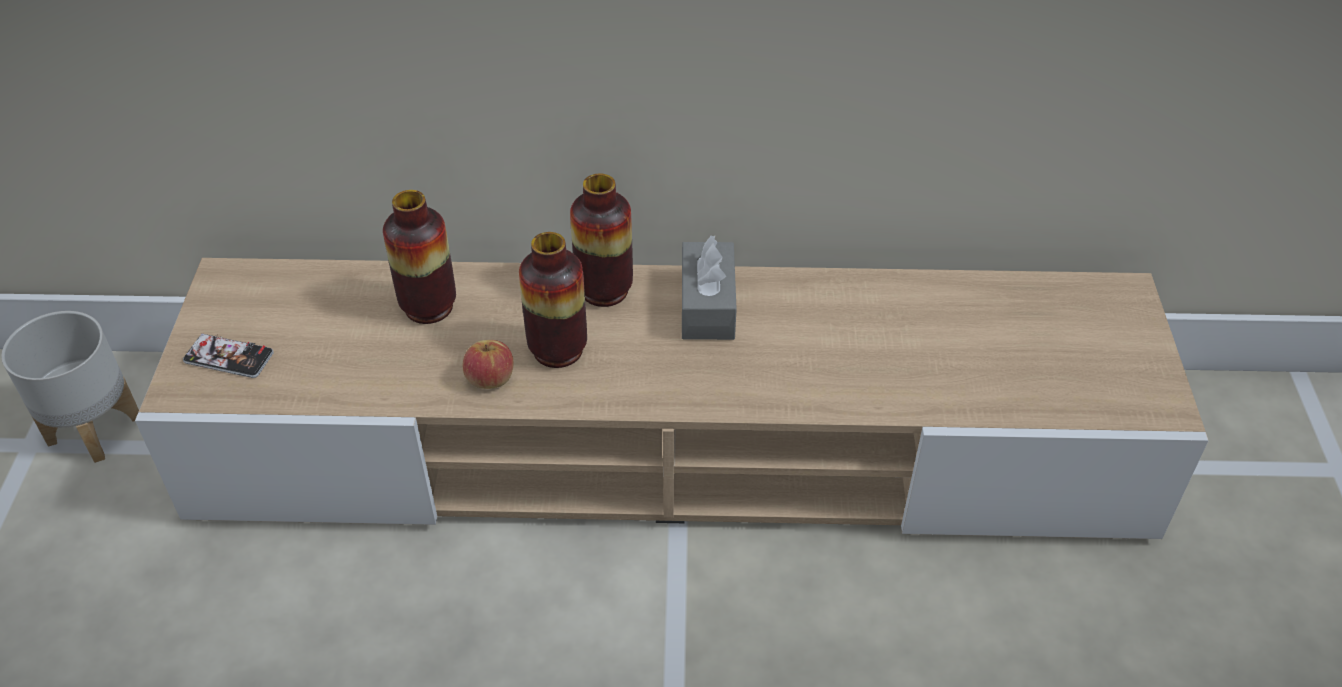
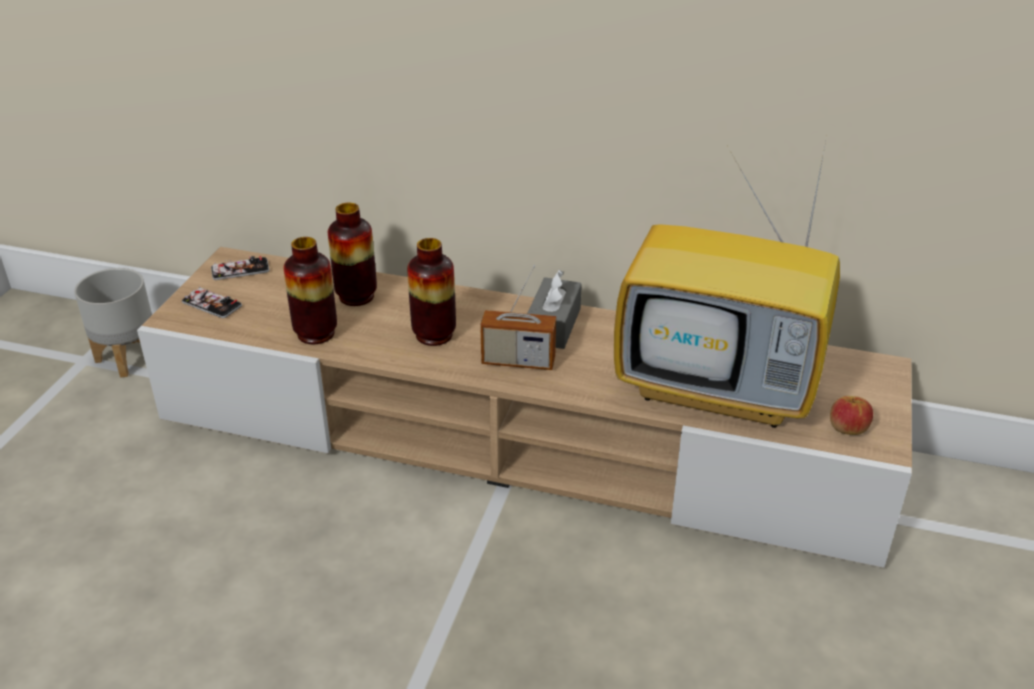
camera: 15 degrees right, 10 degrees down
(247, 292) = (240, 270): none -> phone
(490, 378) = (379, 344): apple -> apple (847, 428)
(604, 290) = (483, 305): vase -> vase (316, 333)
(683, 370) = (518, 361): none -> radio
(949, 362) = (721, 388): none -> television

